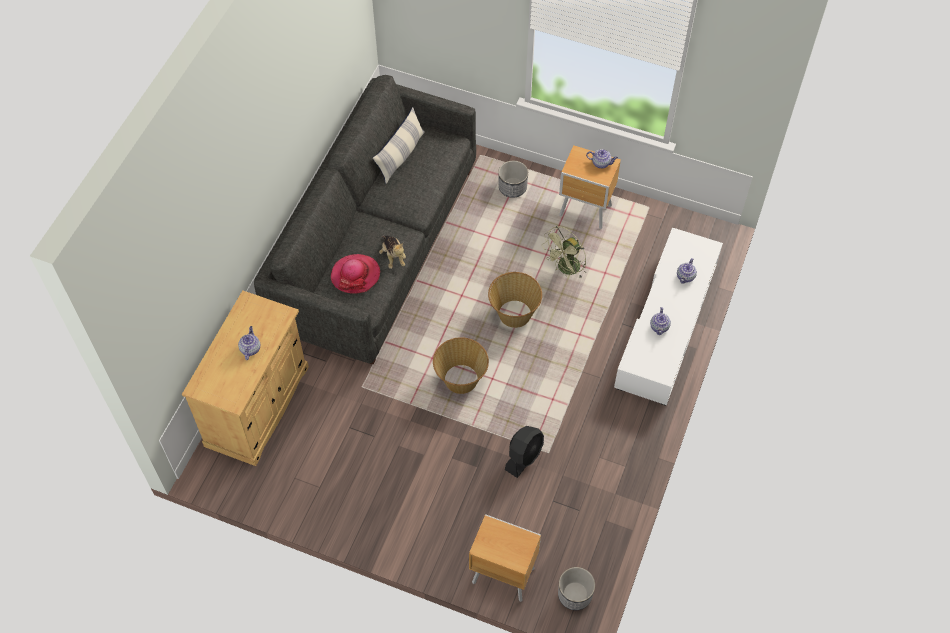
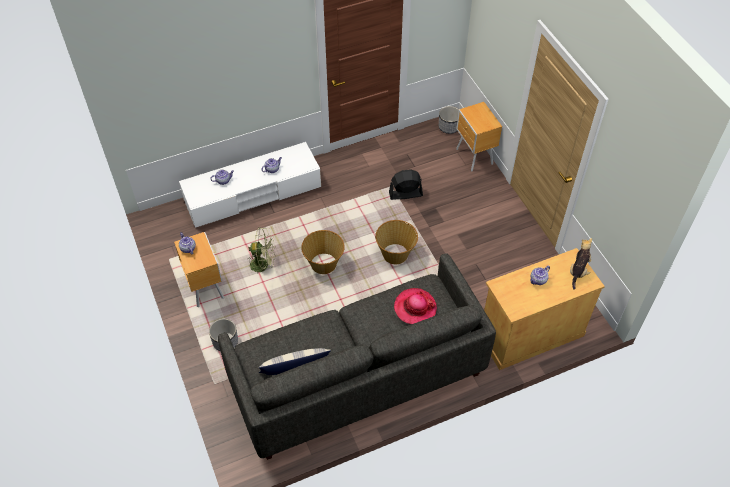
camera: 135 degrees left, 5 degrees down
(393, 256) = (378, 303): plush toy -> plush toy (578, 270)

